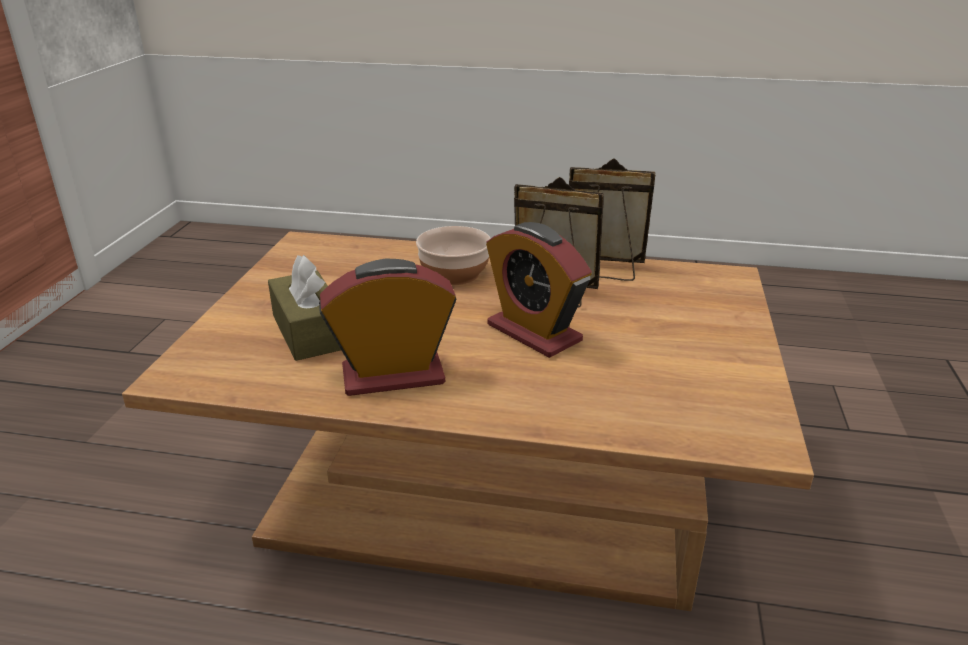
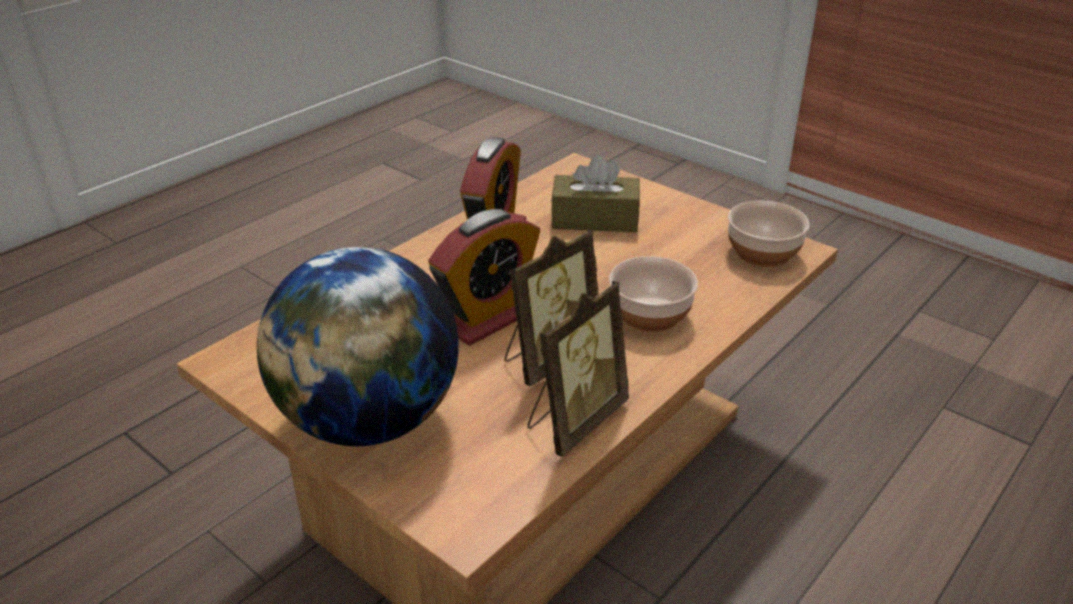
camera: 120 degrees right, 5 degrees up
(319, 252) = (762, 253): none -> bowl
(534, 333) = (488, 318): alarm clock -> alarm clock turned 150 degrees clockwise
(711, 336) = (369, 421): none -> globe

